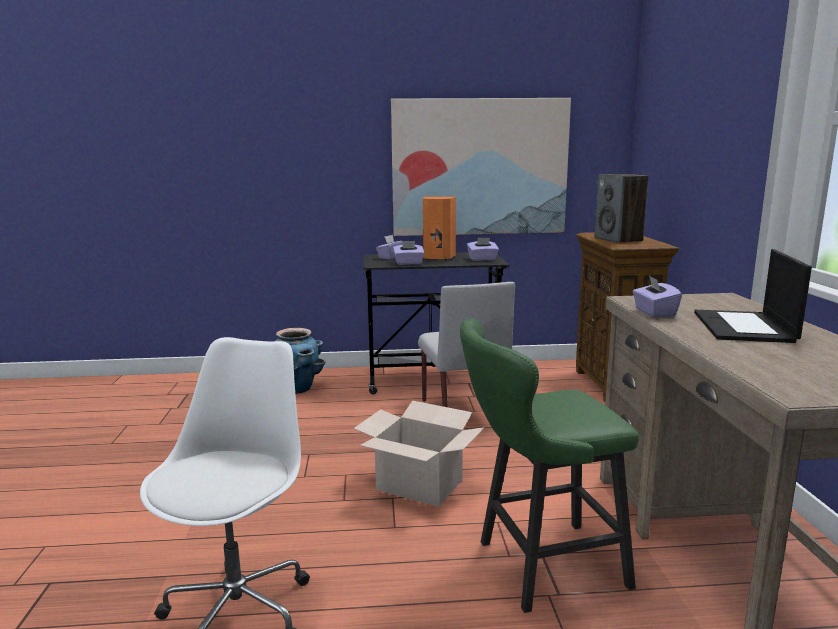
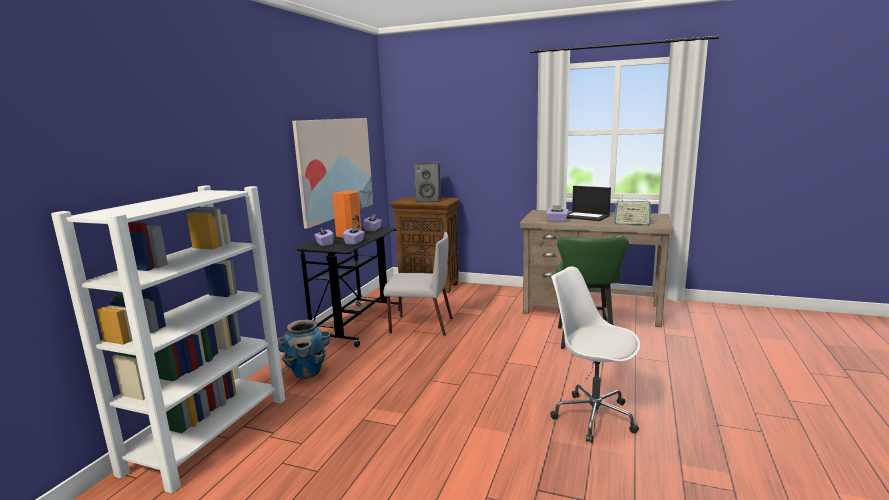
camera: 65 degrees left, 0 degrees up
(174, 386) = (209, 433): none -> white bookcase
(420, 485) = (498, 353): cardboard box -> none
(743, 366) = (632, 223): none -> radio

